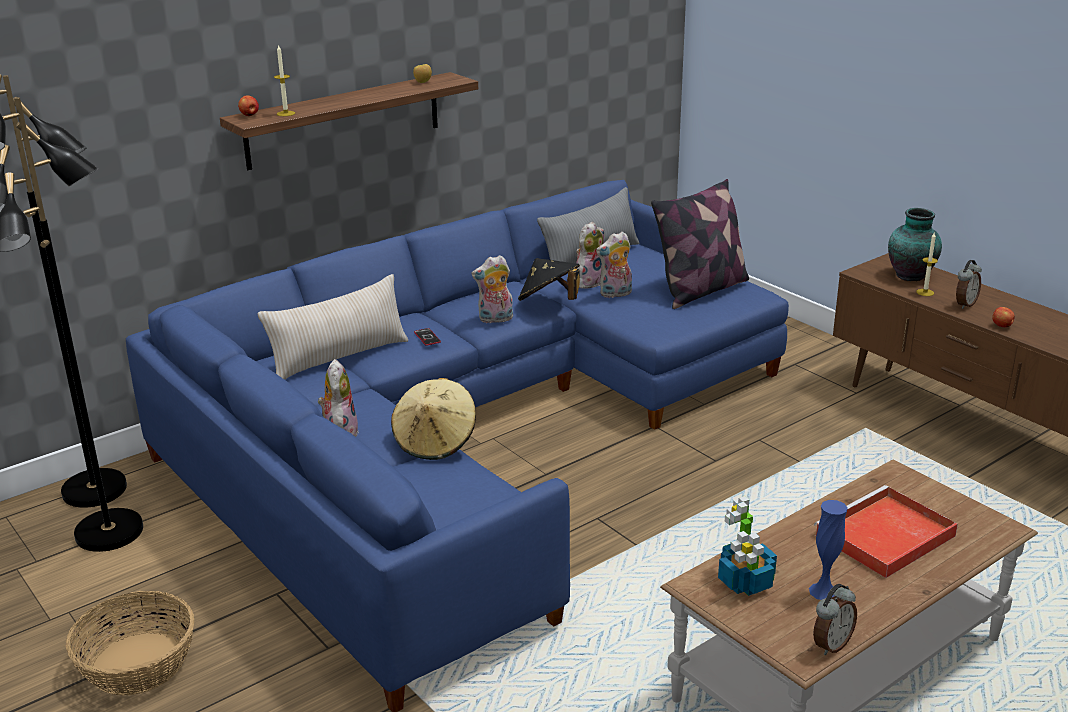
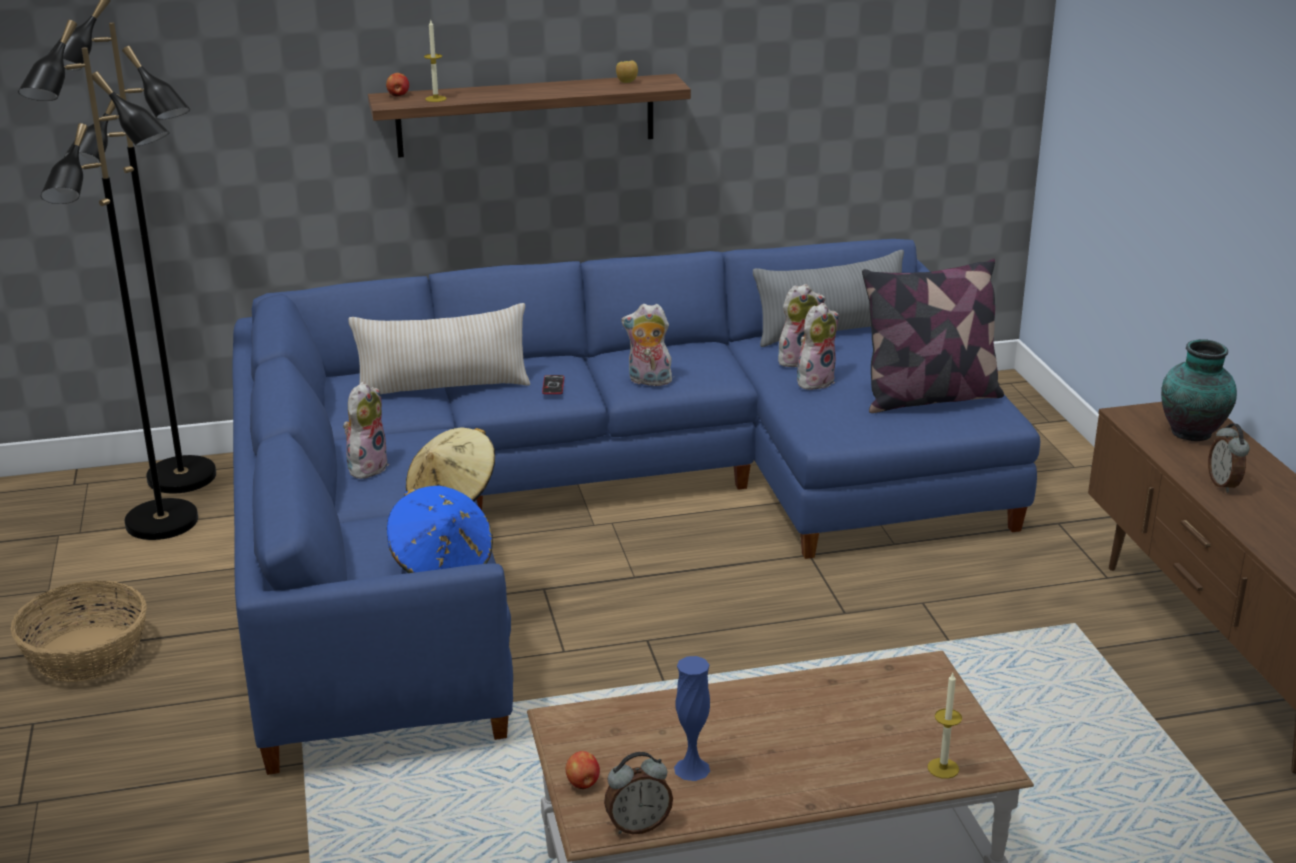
camera: 25 degrees right, 0 degrees up
(478, 493) = (442, 564): none -> blue hat
(549, 302) = (727, 374): black hat -> none
(615, 294) = (815, 380): plush toy -> plush toy turned 135 degrees clockwise
(745, 582) = (616, 733): potted plant -> none
(883, 537) = (828, 733): red tray -> none
(925, 292) = (1186, 458): candle -> candle (943, 768)
(964, 304) = (1224, 484): alarm clock -> alarm clock turned 105 degrees clockwise
(1002, 326) = (1245, 523): apple -> apple (583, 784)

